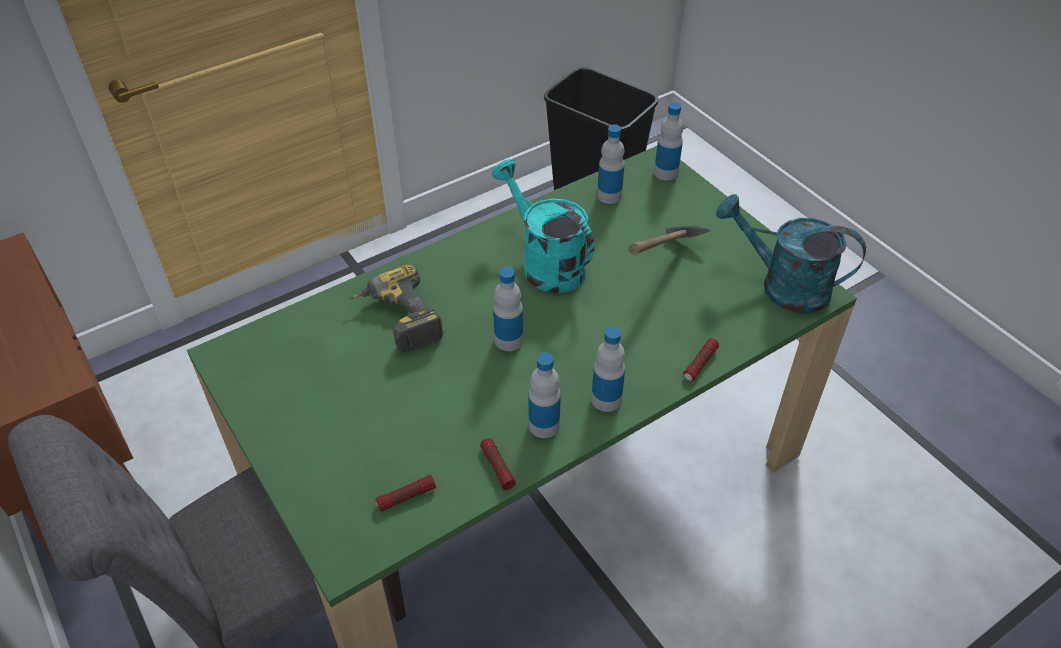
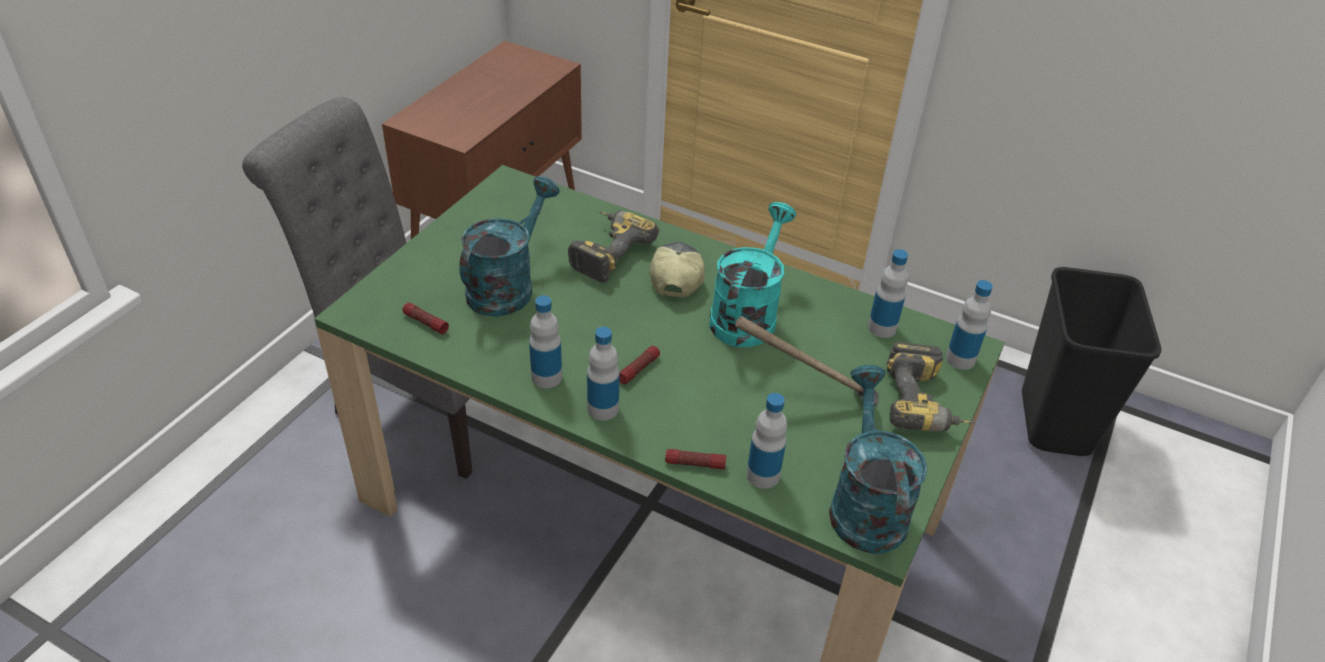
camera: 60 degrees right, 5 degrees down
(394, 412) = (507, 285): none -> turquoise watering can
(466, 287) = (676, 276): none -> cap
(497, 467) = (484, 363): flashlight -> flashlight (638, 369)
(508, 340) = (631, 323): bottle -> bottle (763, 475)
(702, 211) = (925, 404): none -> power drill

